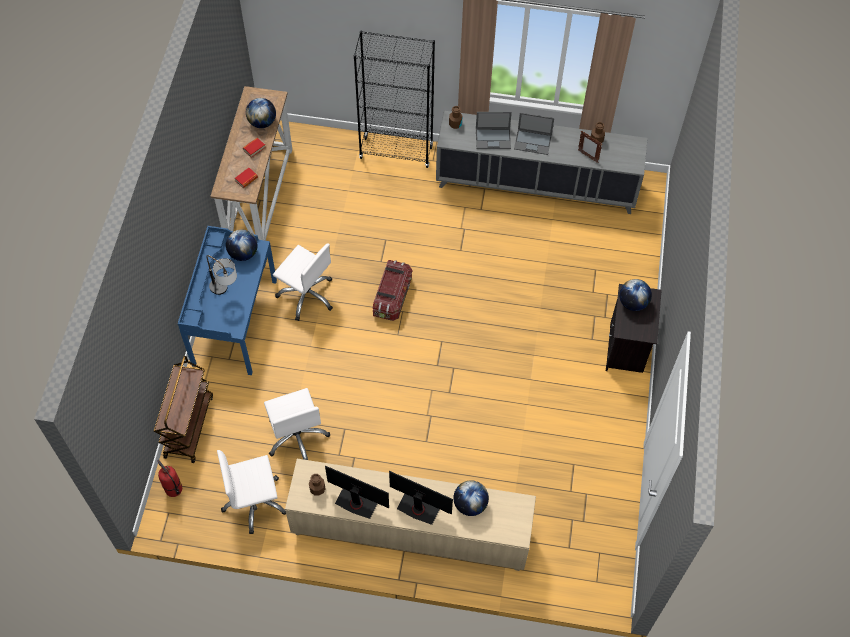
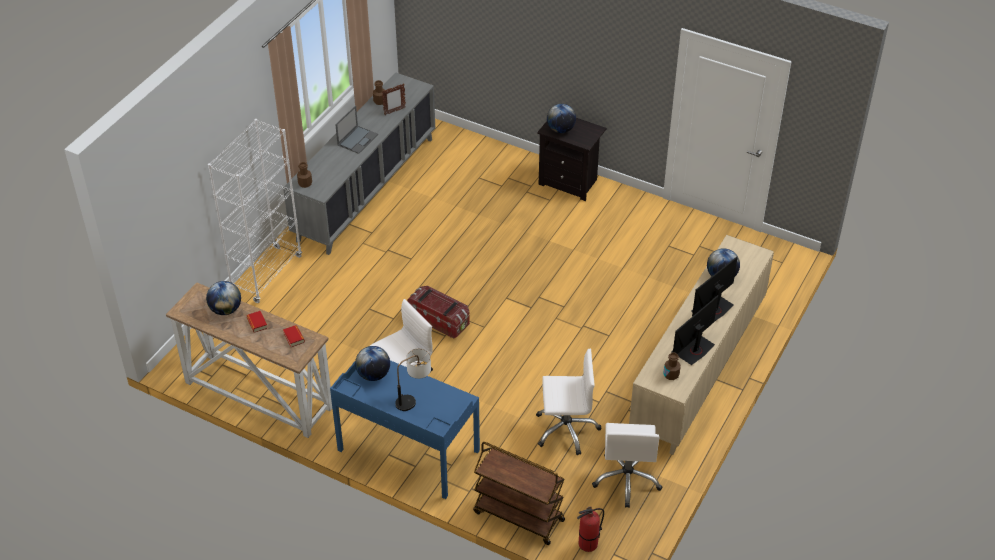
camera: 70 degrees left, 15 degrees down
(396, 152) = (267, 274): black bookcase -> white bookcase
(493, 138) = (338, 163): laptop -> none

